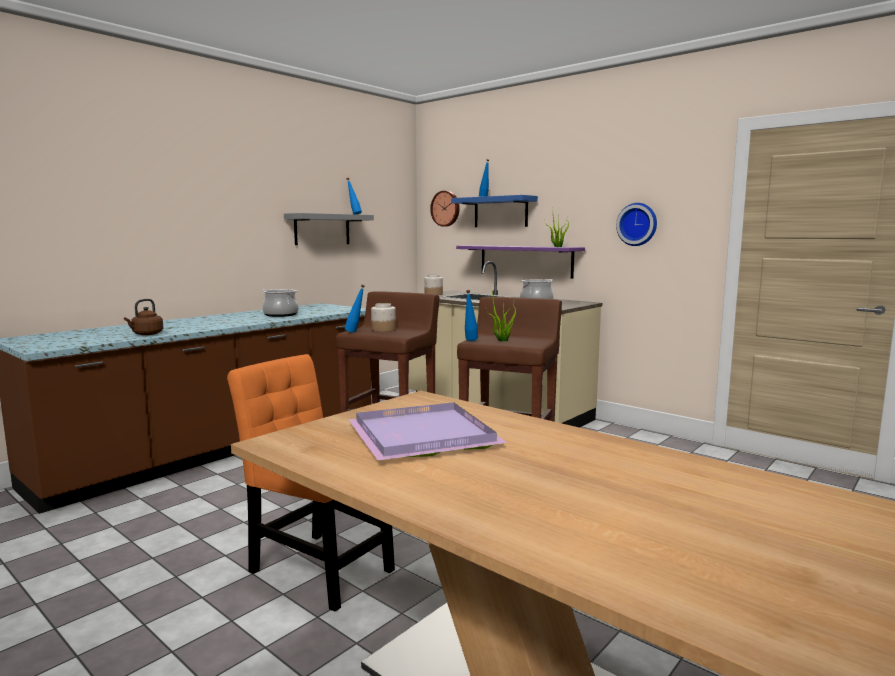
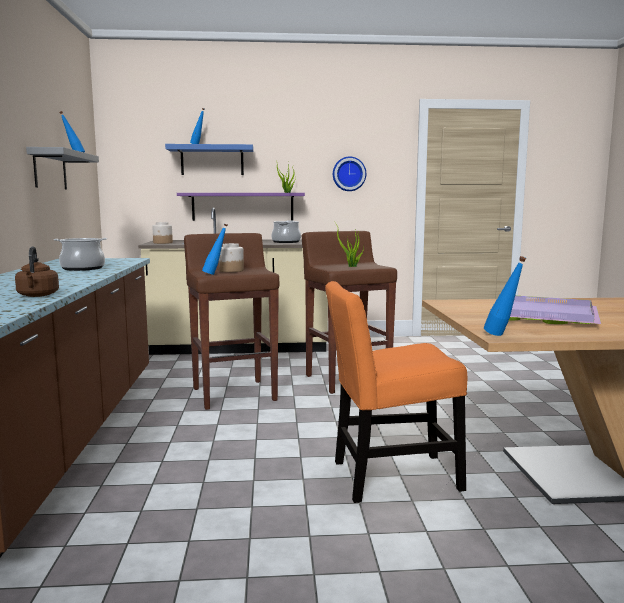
camera: 45 degrees left, 0 degrees up
(446, 208) = (141, 155): wall clock -> none
(470, 341) = (334, 269): blue bottle -> blue bottle (502, 336)

